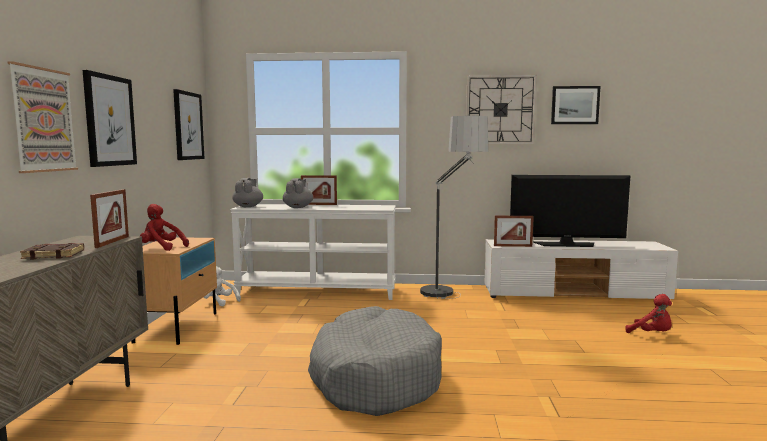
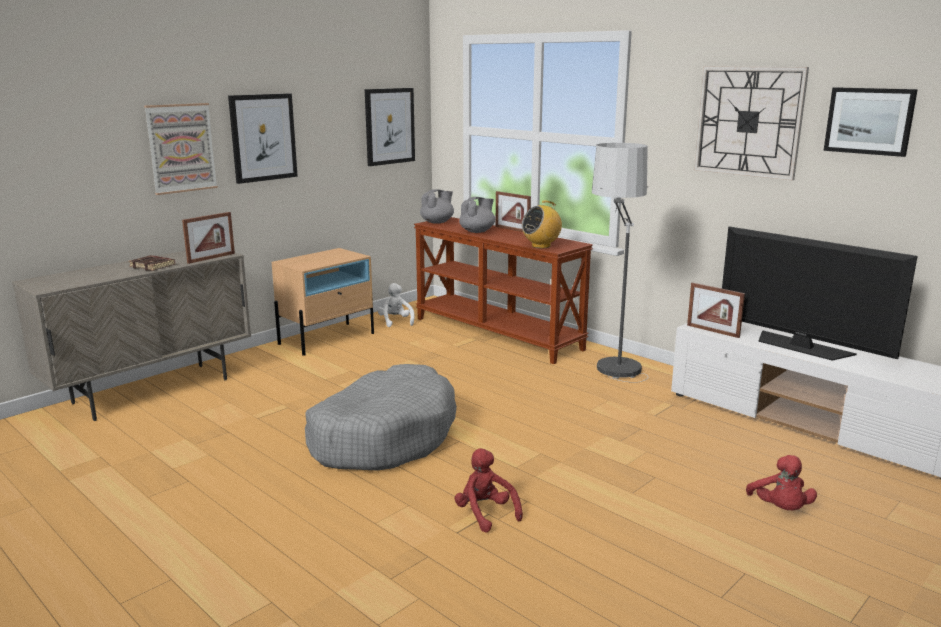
camera: 40 degrees right, 10 degrees up
(161, 248) = (305, 262): red plush toy -> red plush toy (485, 514)
(317, 292) = (498, 333): white console table -> brown console table
(369, 208) = (541, 246): none -> radio

